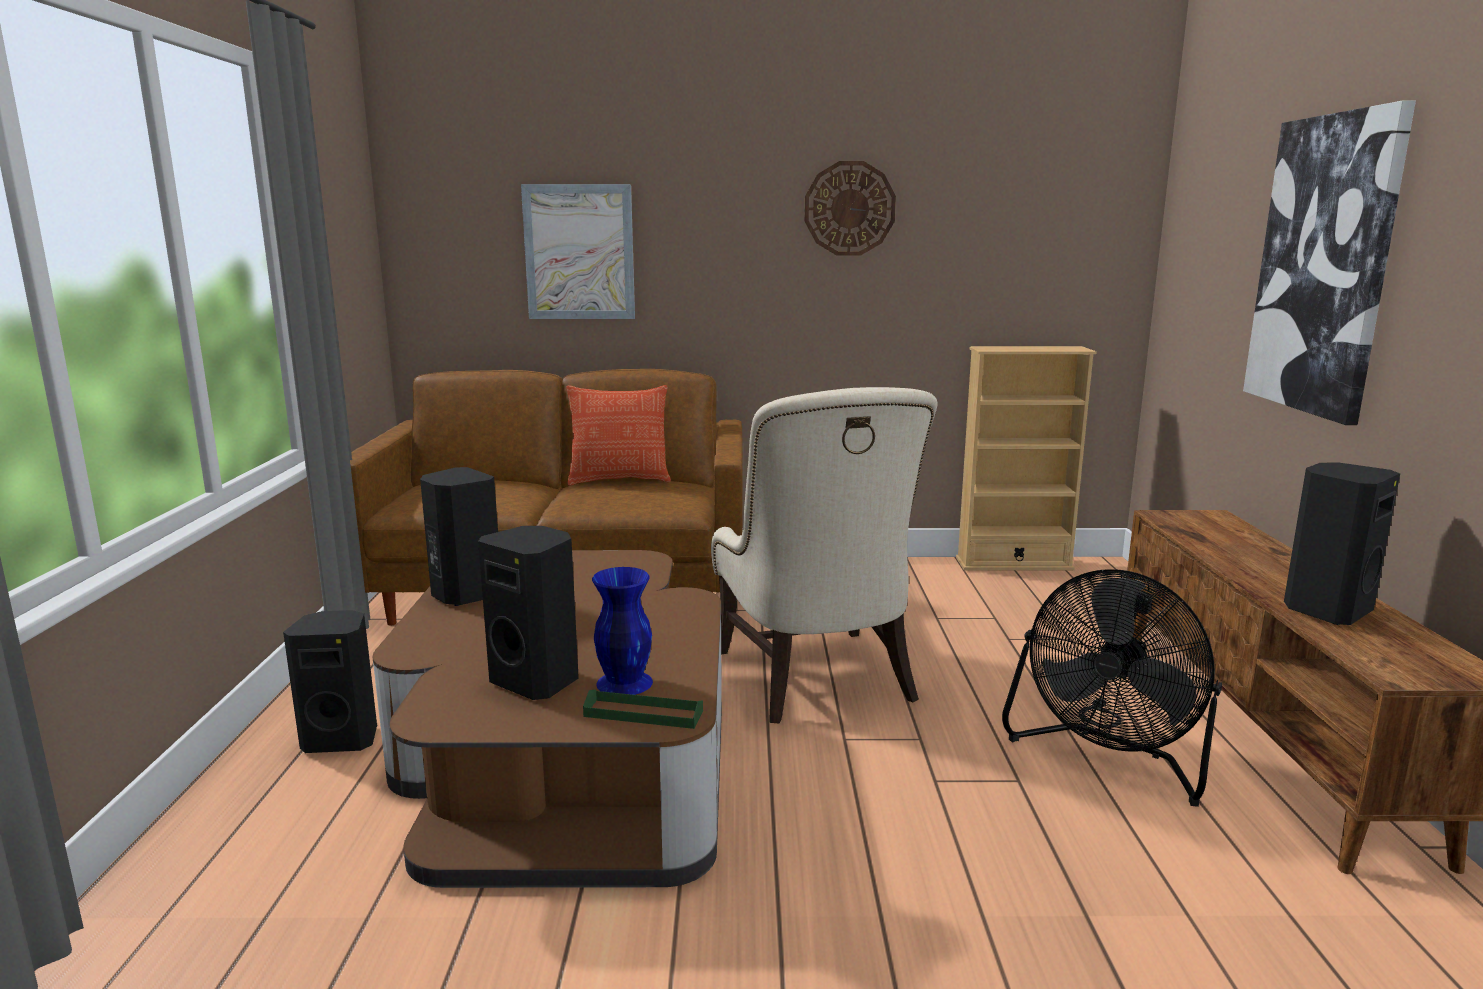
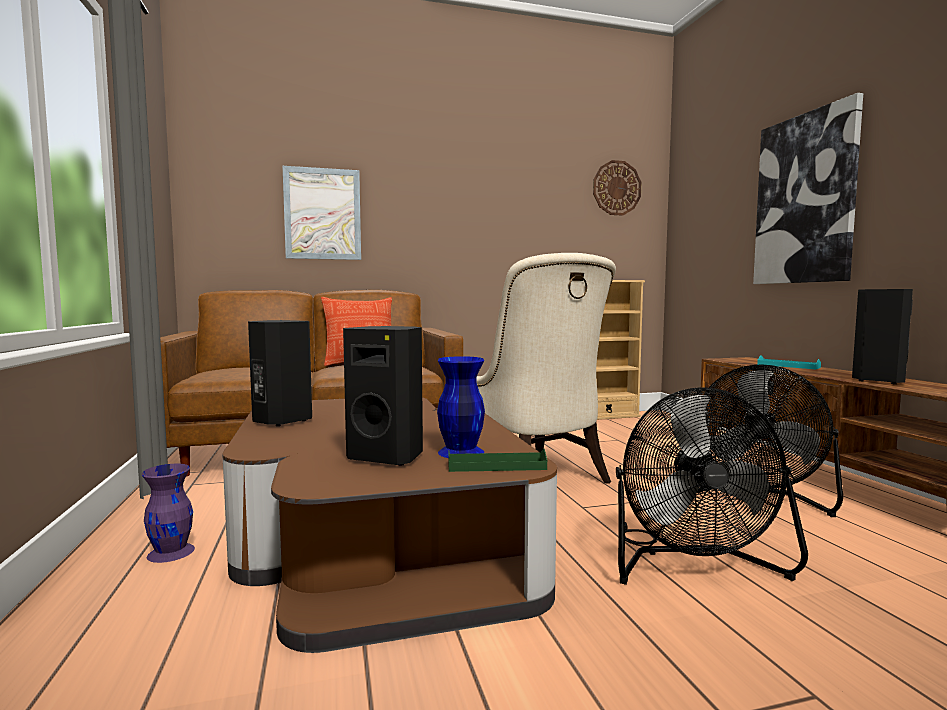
camera: 15 degrees left, 10 degrees down
(343, 739) = (172, 552): black speaker -> purple vase
(849, 208) = (497, 194): wall clock -> wall clock (616, 188)
(908, 847) = (685, 564): none -> black fan
(1245, 549) = (788, 366): none -> turquoise tray

